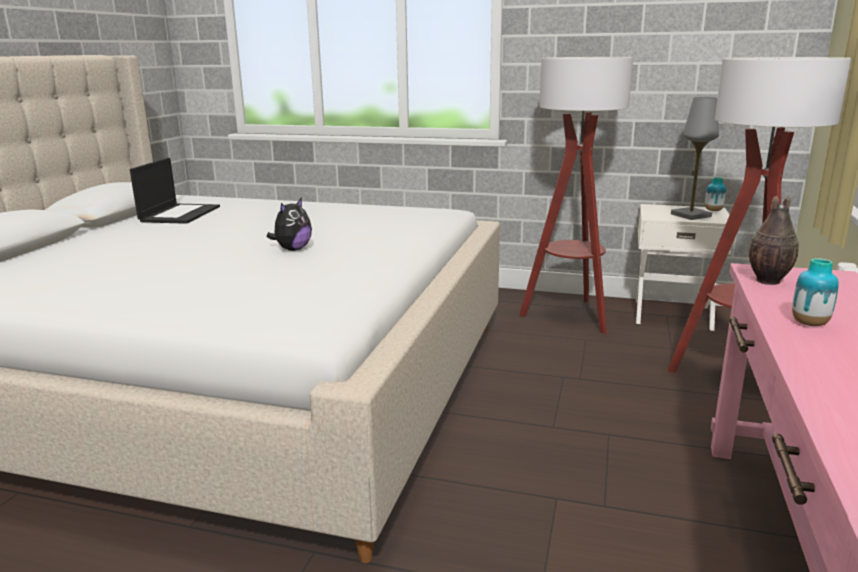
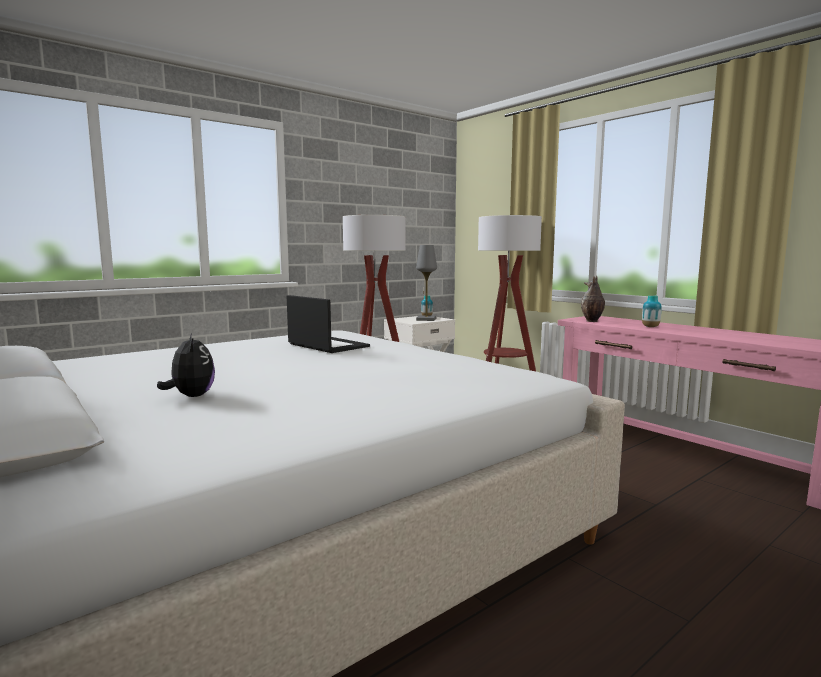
camera: 55 degrees left, 10 degrees down
(180, 214) = (106, 372): laptop -> laptop (327, 345)
(292, 249) = (342, 362): plush toy -> plush toy (191, 396)

